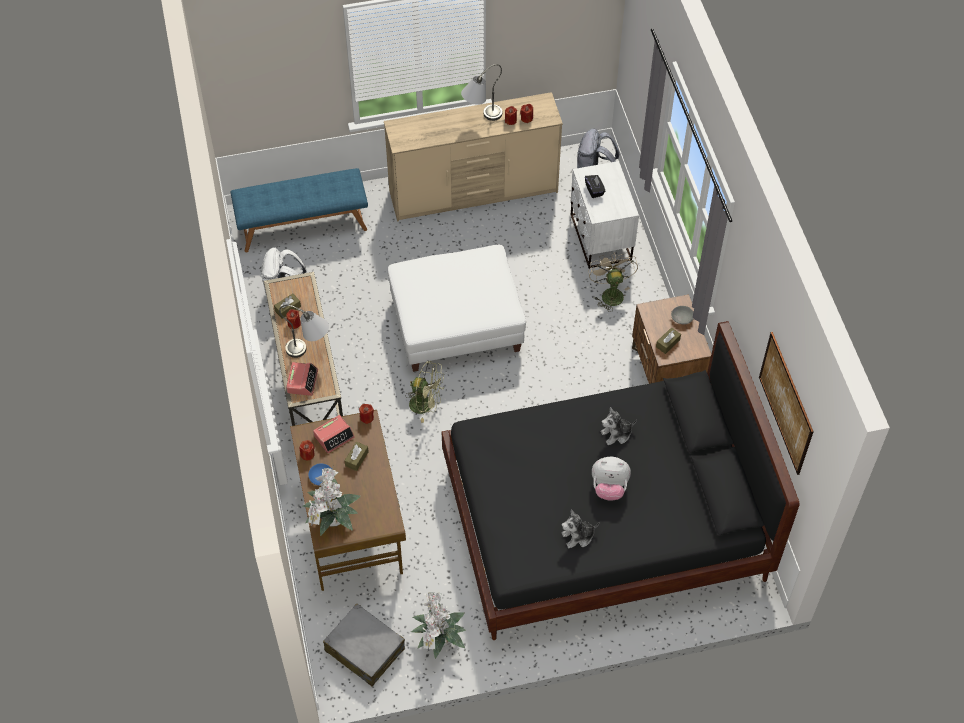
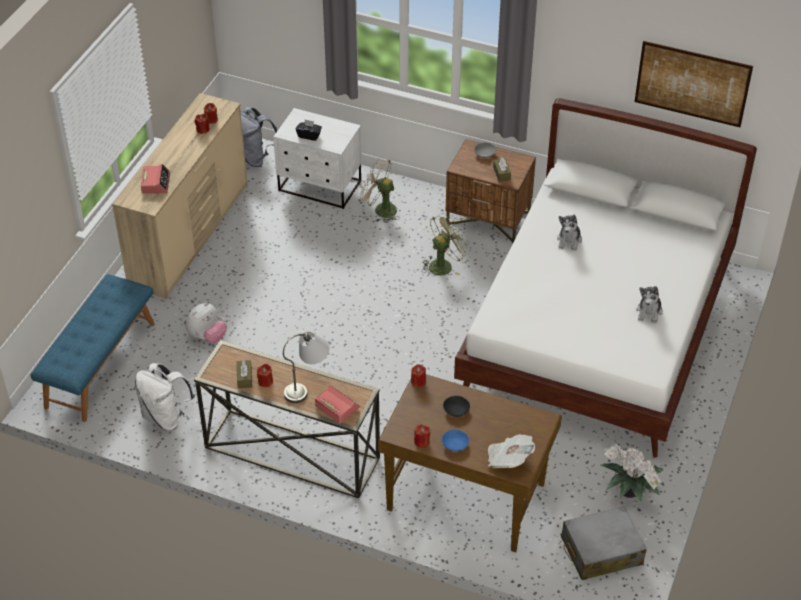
camera: 55 degrees left, 10 degrees down
(332, 520) = (508, 459): potted plant -> newspaper
(334, 436) = (418, 414): alarm clock -> alarm clock (156, 183)
(356, 459) = (456, 410): brown tissue box -> black bowl
(426, 405) = (383, 380): green fan -> green fan (444, 264)
(456, 323) = (317, 316): white ottoman -> none
(481, 118) = (179, 145): grey table lamp -> none
(604, 523) = (599, 329): black bed -> white bed
(609, 487) = (617, 270): plush toy -> plush toy (207, 336)

